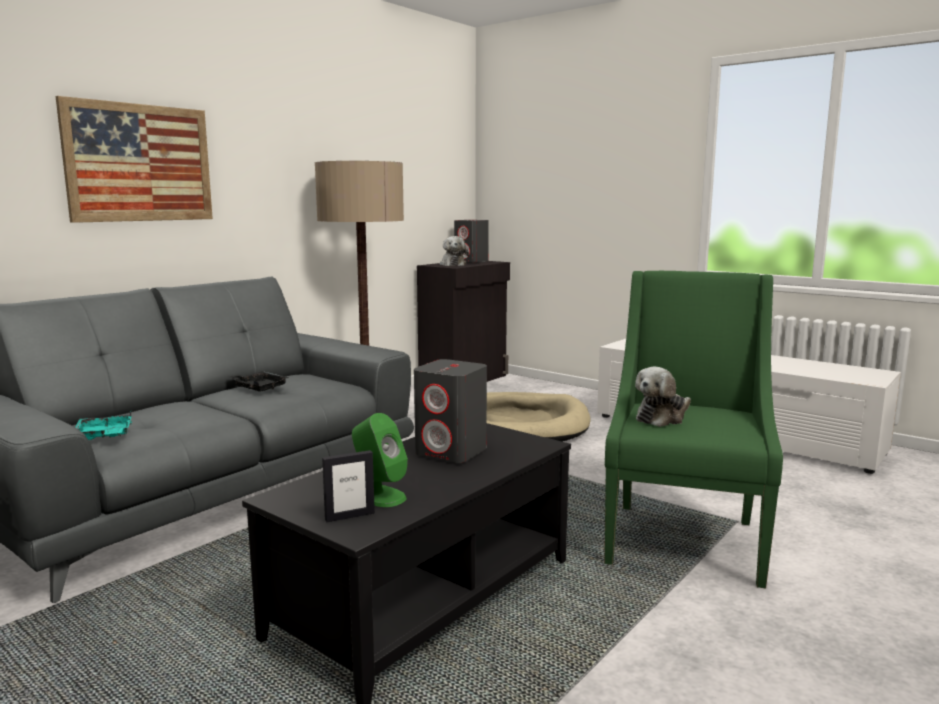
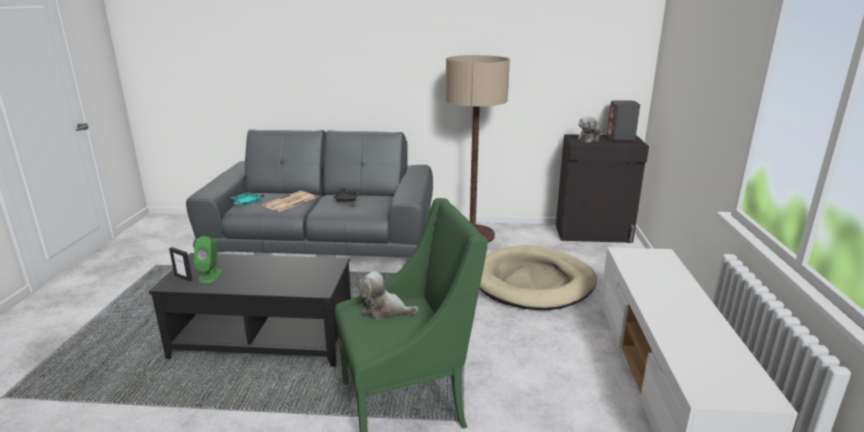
camera: 55 degrees right, 10 degrees up
(140, 163) = (343, 57): picture -> none
(181, 413) = (289, 202): none -> newspaper
(452, 452) = (285, 272): grey speaker -> none

